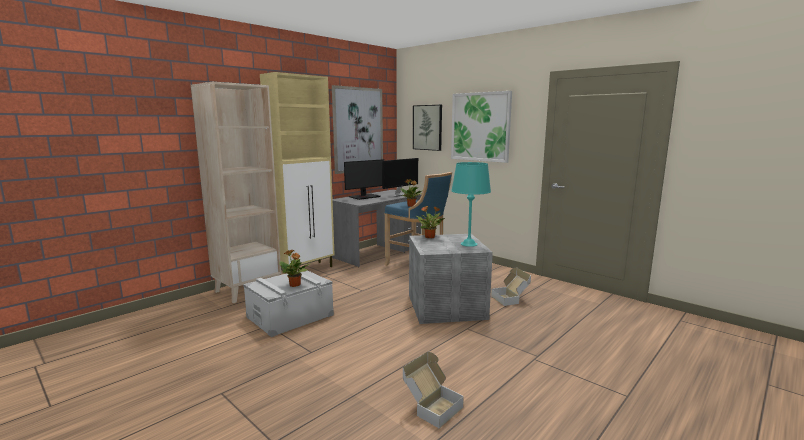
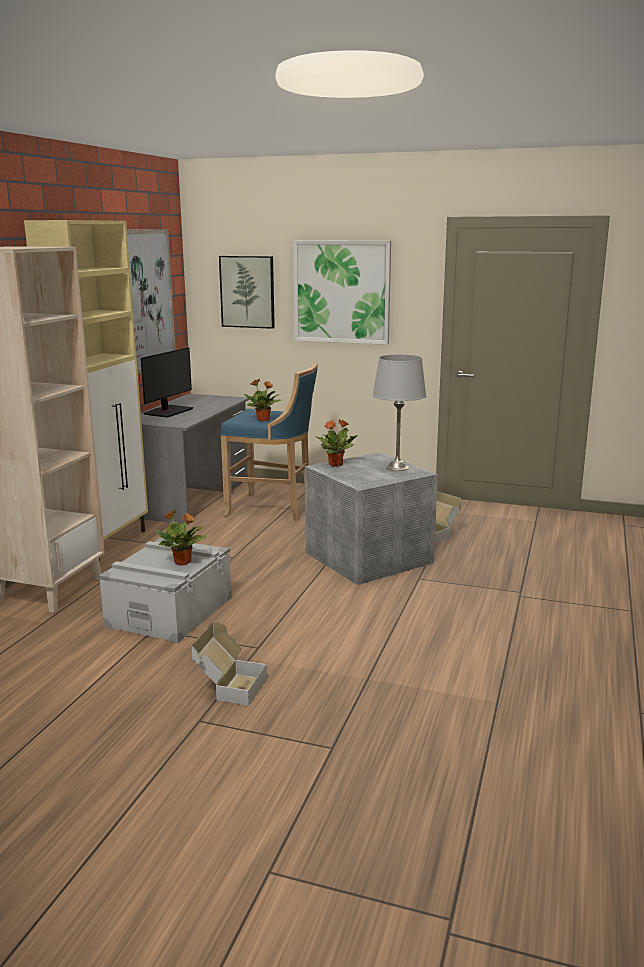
camera: 25 degrees left, 5 degrees up
(400, 194) = (217, 402): monitor -> none
(431, 407) = (462, 668): cardboard box -> cardboard box (229, 687)
(468, 244) = (397, 467): turquoise table lamp -> grey table lamp

